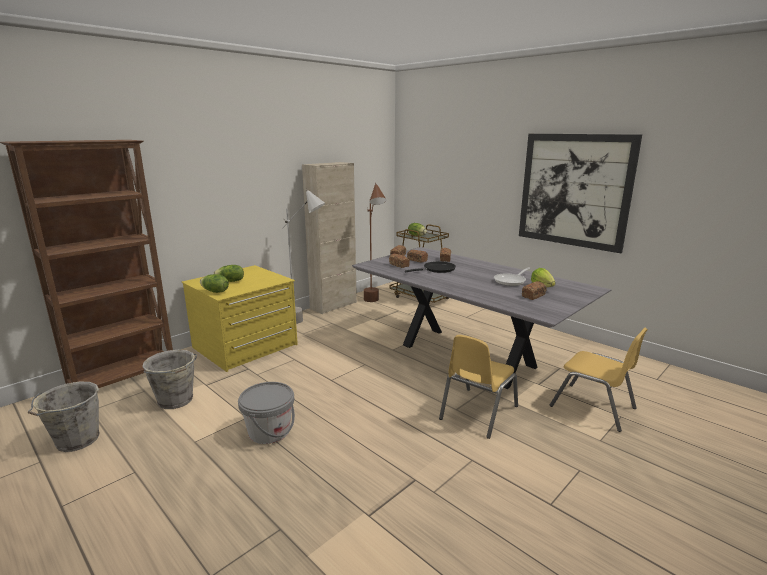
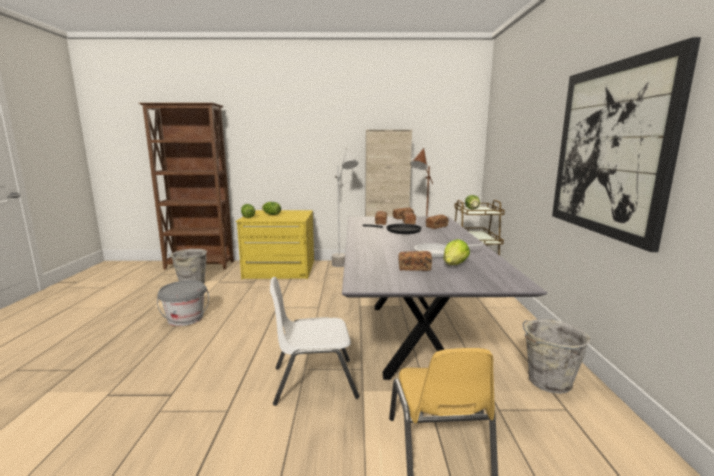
camera: 45 degrees right, 5 degrees down
(76, 441) = (128, 284): grey bucket -> grey bucket (548, 381)
(477, 412) = (314, 381): yellow chair -> white chair

